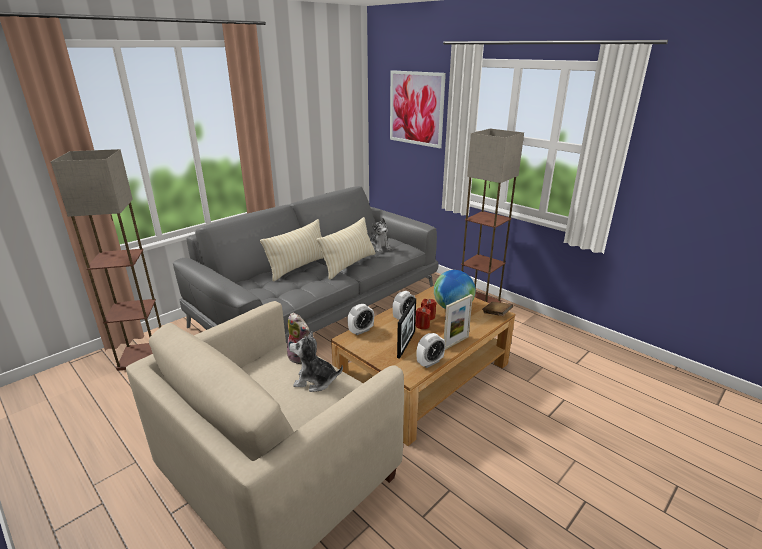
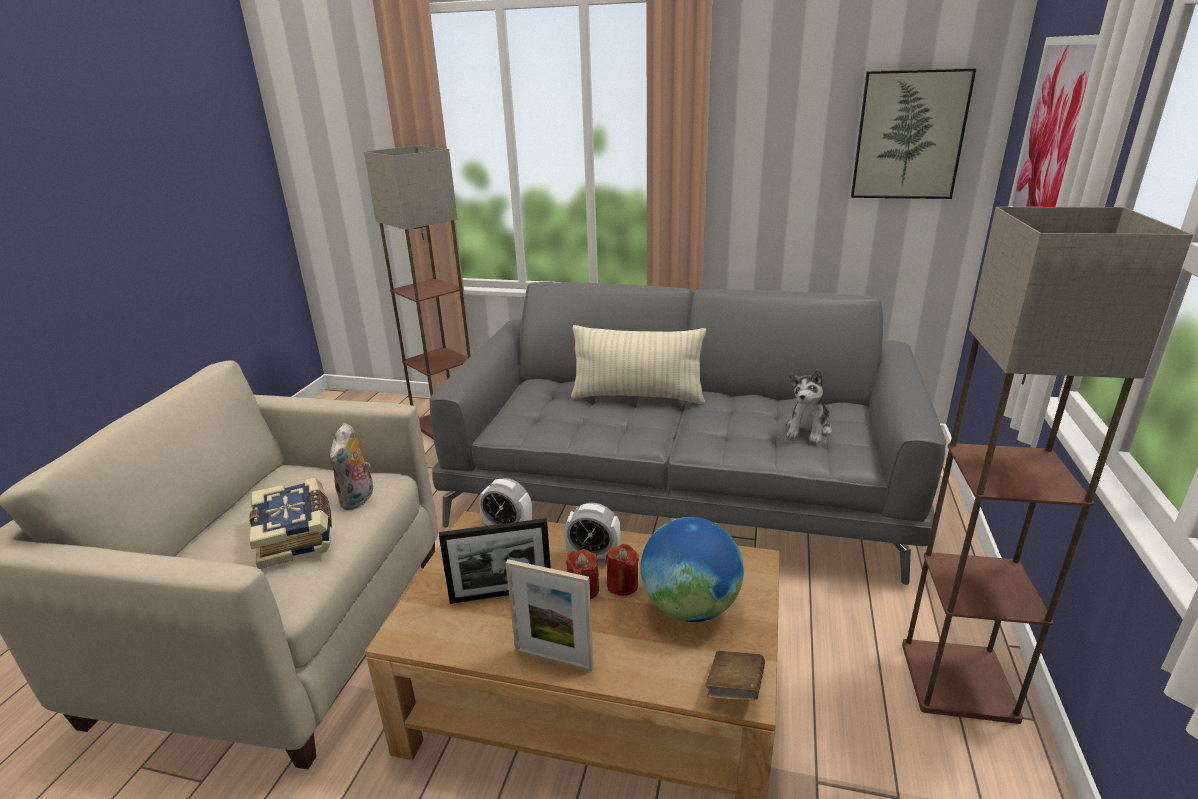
camera: 60 degrees right, 0 degrees up
(315, 381) = (297, 534): plush toy -> book
(339, 112) = (909, 135): none -> picture
(349, 265) = (700, 430): beige pillow -> none
(430, 362) = (458, 647): alarm clock -> none

